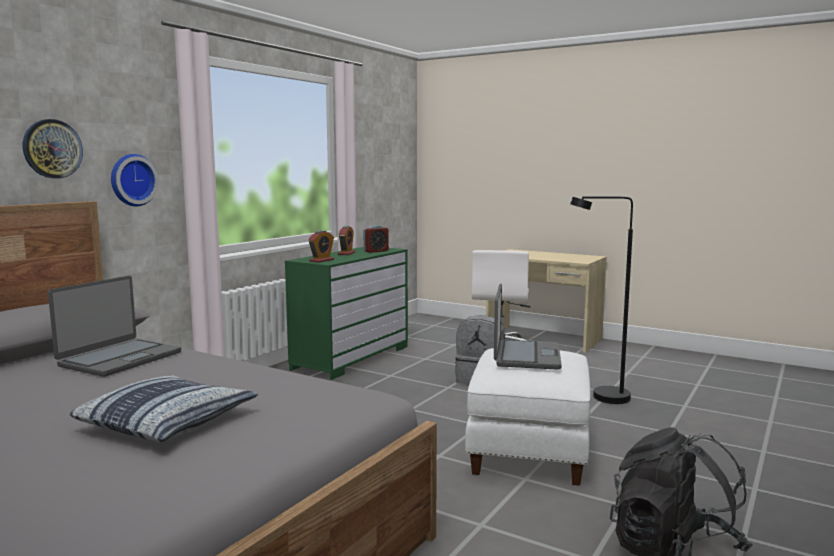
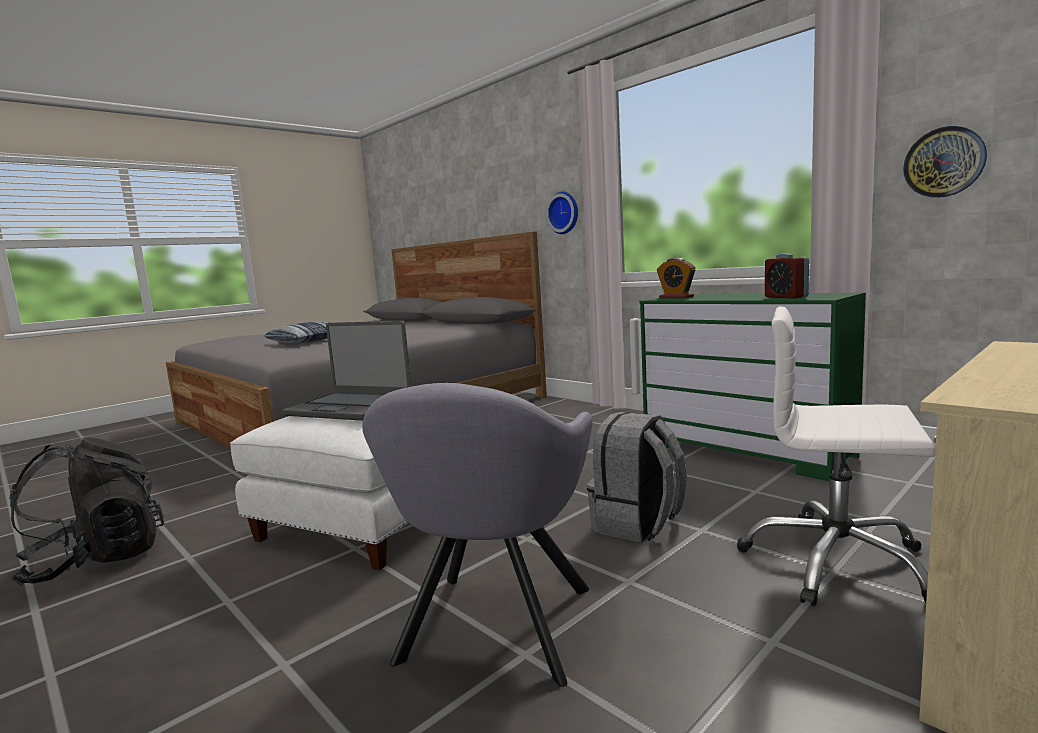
camera: 105 degrees right, 0 degrees up
(52, 149) = (520, 197): wall clock -> wall clock (944, 162)
(119, 359) = (434, 329): laptop -> none
(346, 253) = (751, 295): alarm clock -> none
(601, 398) = (493, 631): black floor lamp -> grey armchair

